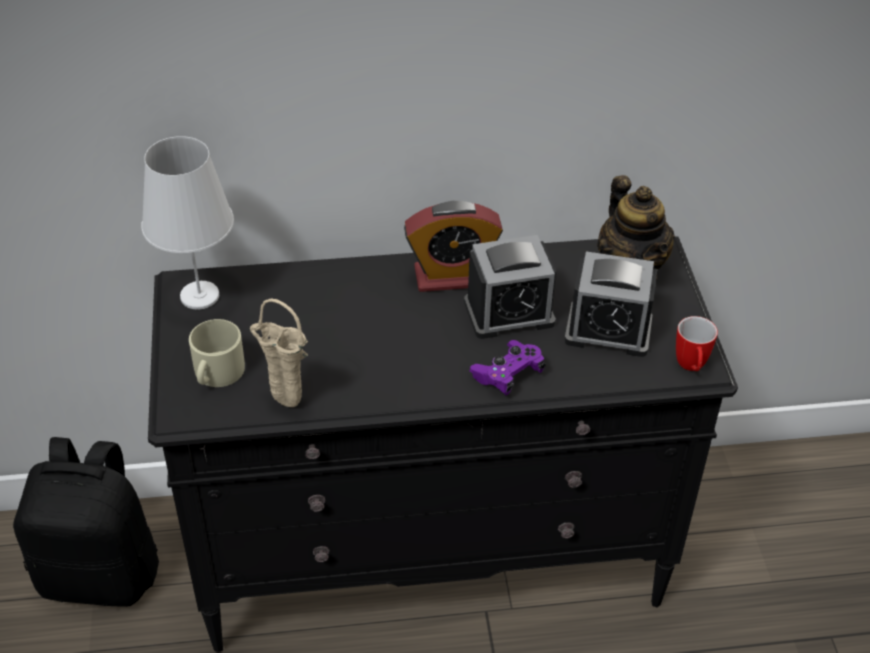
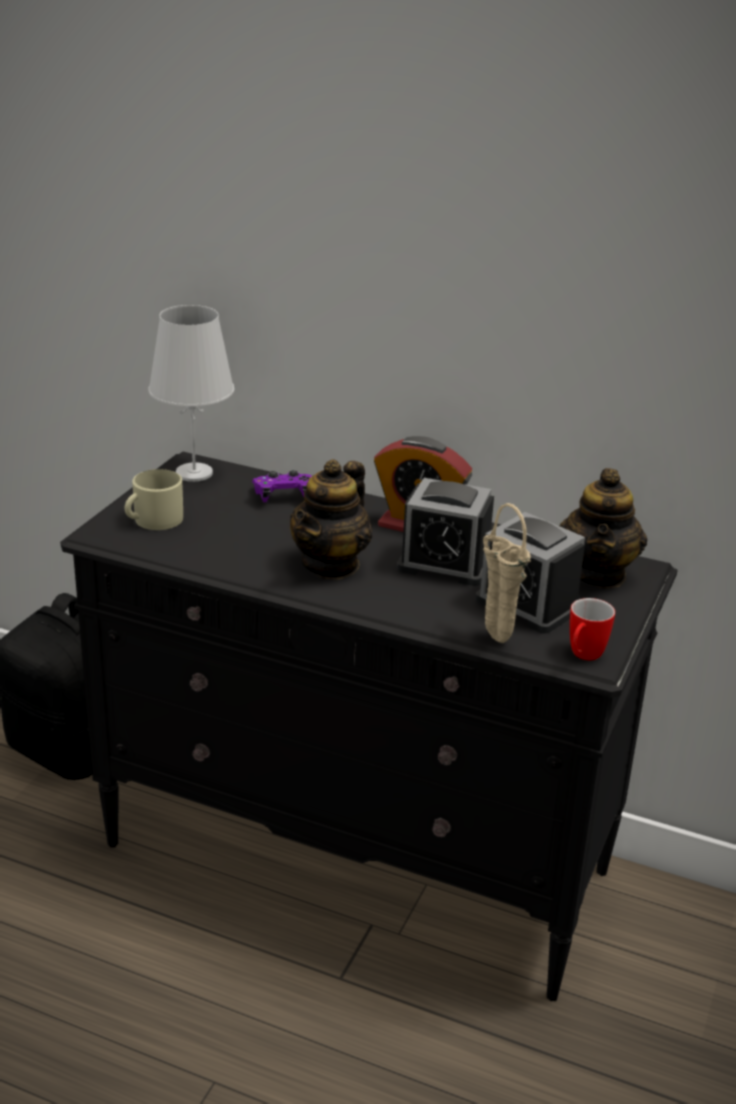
camera: 30 degrees right, 15 degrees down
(283, 403) = (184, 554): beige vase -> beige vase (494, 637)
(419, 356) = (331, 564): none -> teapot
(508, 375) = (396, 602): purple game controller -> purple game controller (283, 497)

